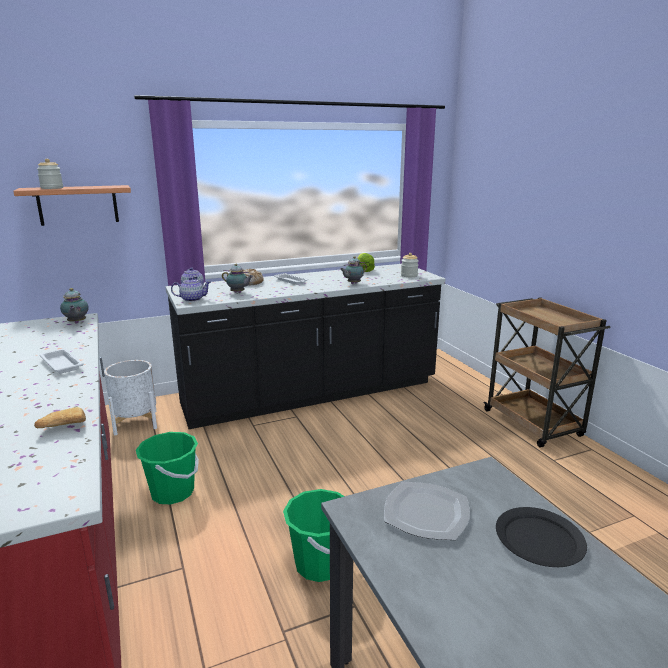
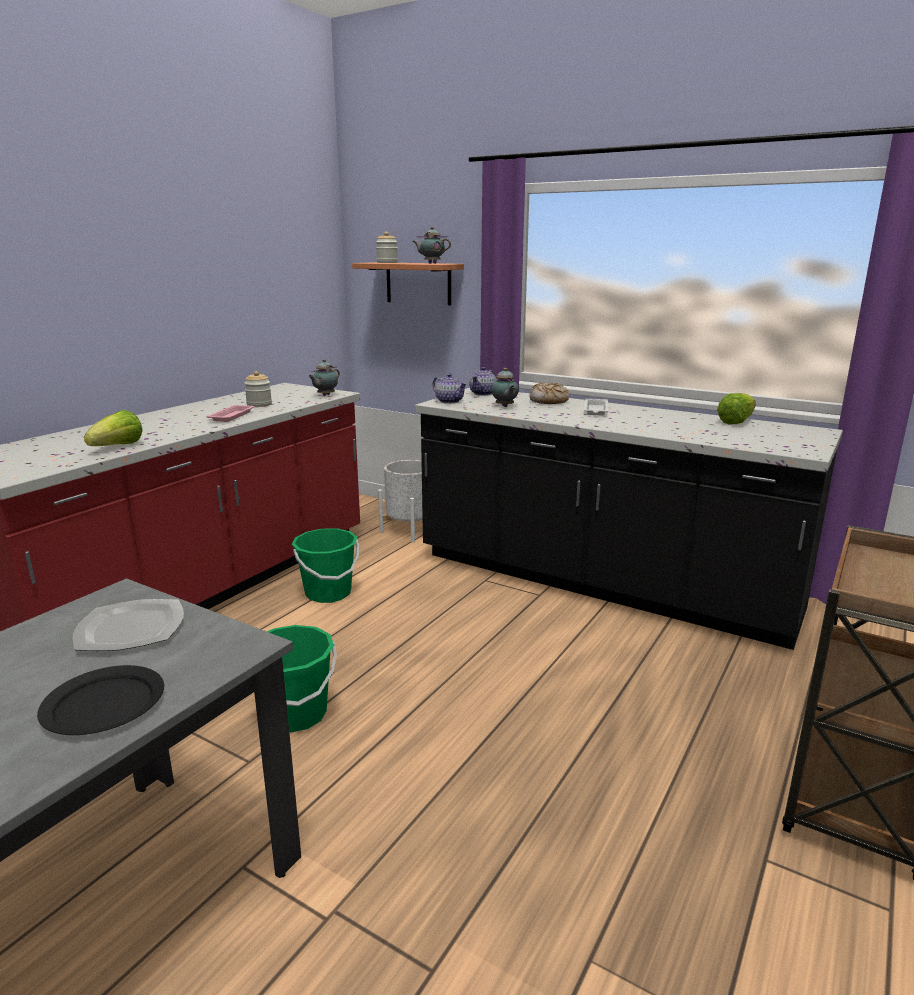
camera: 55 degrees right, 0 degrees up
(61, 364) = (232, 416): white tray -> pink tray
(61, 427) = (118, 447): bread -> lettuce
(353, 283) = (656, 430): teapot -> teapot (431, 263)
(409, 275) = (777, 443): jar -> jar (259, 404)

